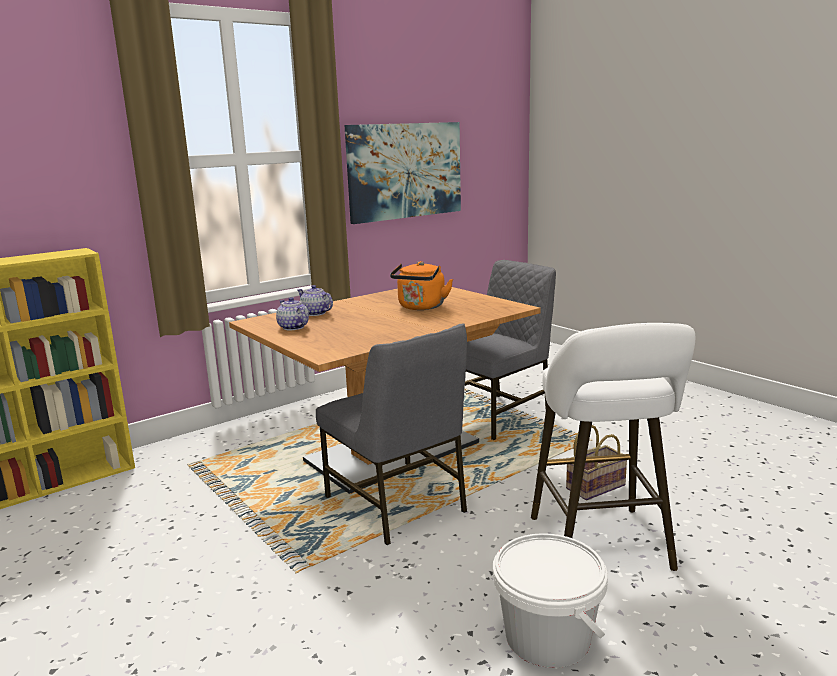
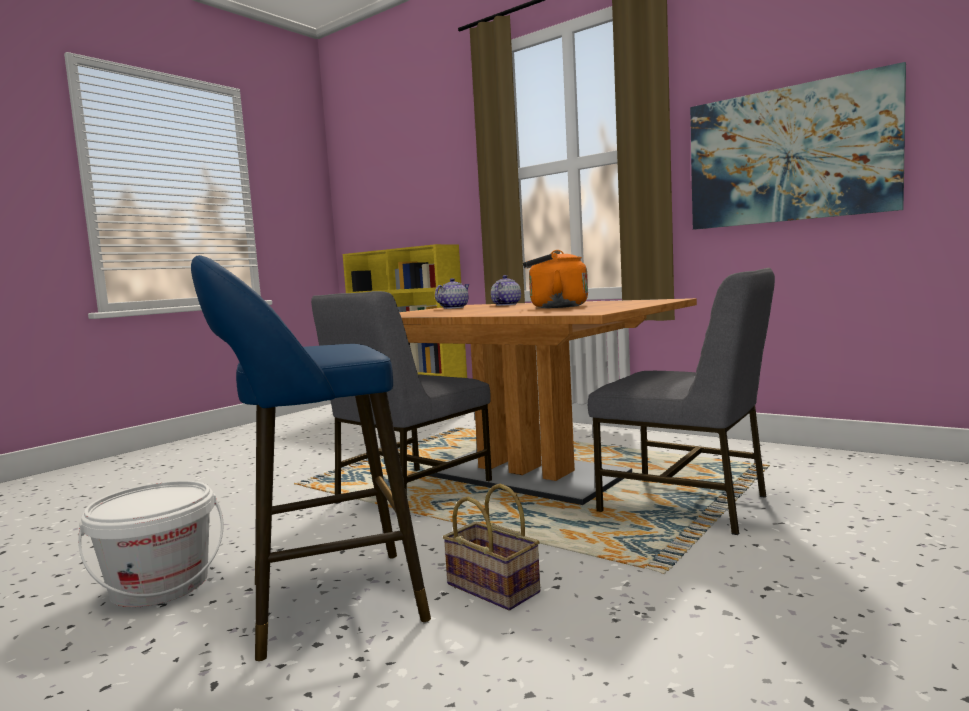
camera: 75 degrees right, 10 degrees down
(602, 547) = (323, 603): white stool -> blue stool

